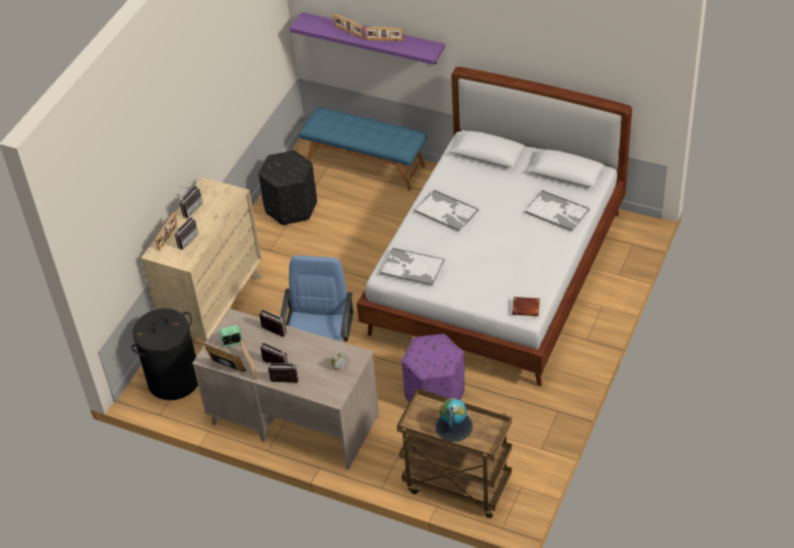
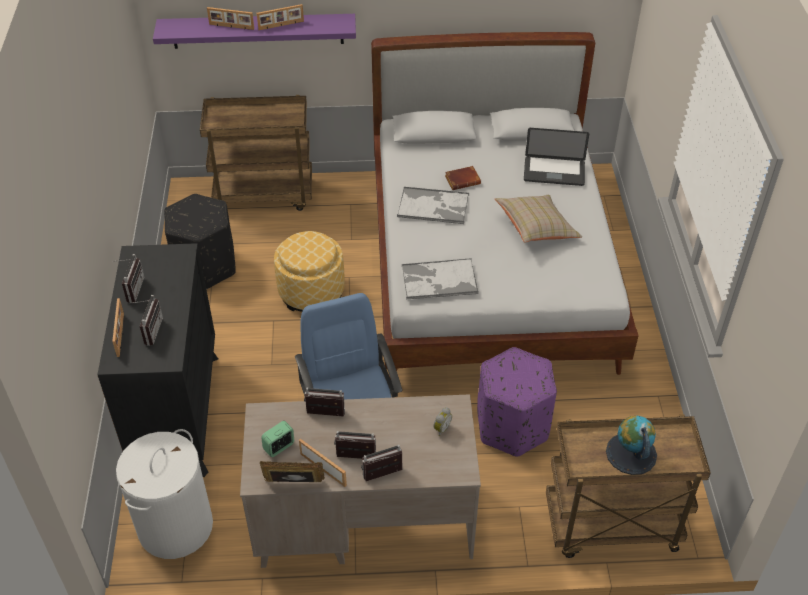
camera: 30 degrees left, 0 degrees up
(174, 380) = (175, 527): black laundry basket -> white laundry basket
(214, 307) = (177, 414): beige dresser -> black dresser
(354, 250) = (311, 292): none -> ottoman
(366, 164) = (265, 195): blue bench -> brown cart
(510, 251) = (536, 228): none -> beige pillow
(526, 308) = (600, 284): brown book -> brown book (463, 180)
(557, 211) = (554, 172): tray -> laptop

